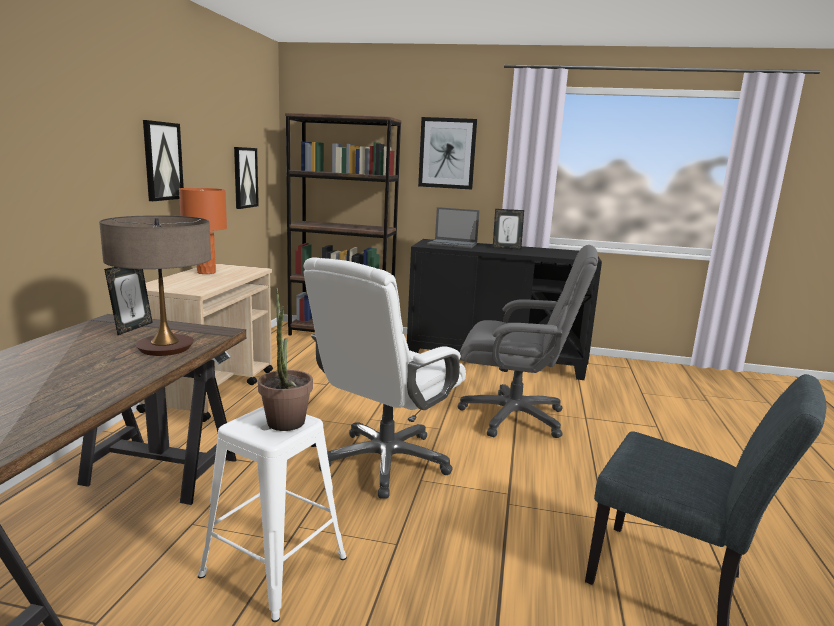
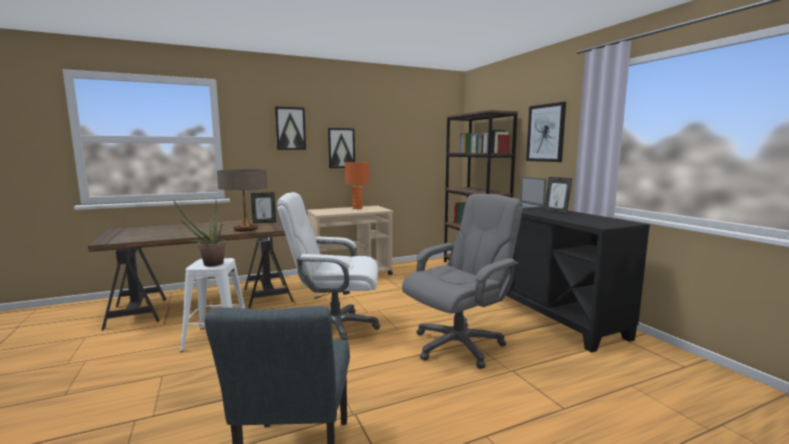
camera: 55 degrees right, 5 degrees down
(245, 177) = (418, 157): picture -> picture (290, 128)
(515, 417) = (458, 345): grey office chair -> grey office chair turned 105 degrees counterclockwise

